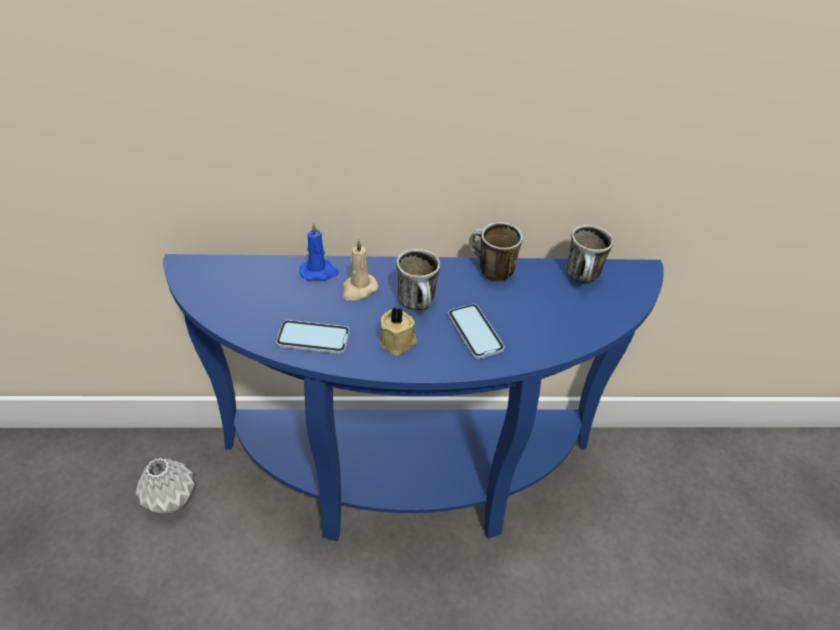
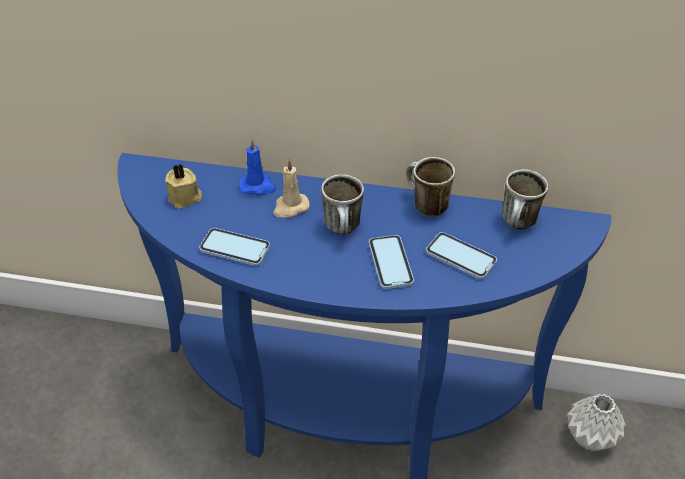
camera: 15 degrees right, 0 degrees up
(171, 501) = (111, 392): grey vase -> grey vase (589, 439)
(398, 342) = (313, 262): beige candle -> beige candle (185, 198)
(540, 317) = (460, 257): none -> phone

